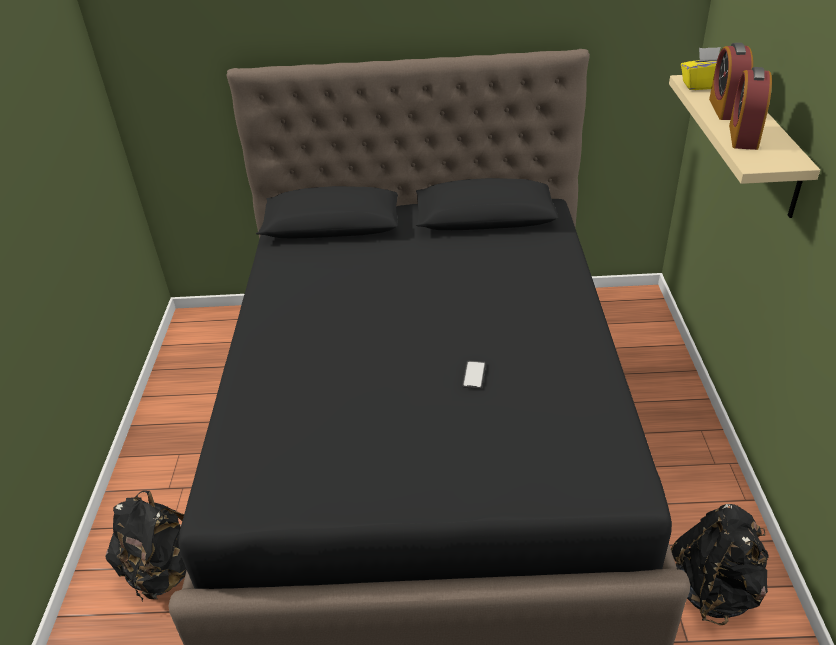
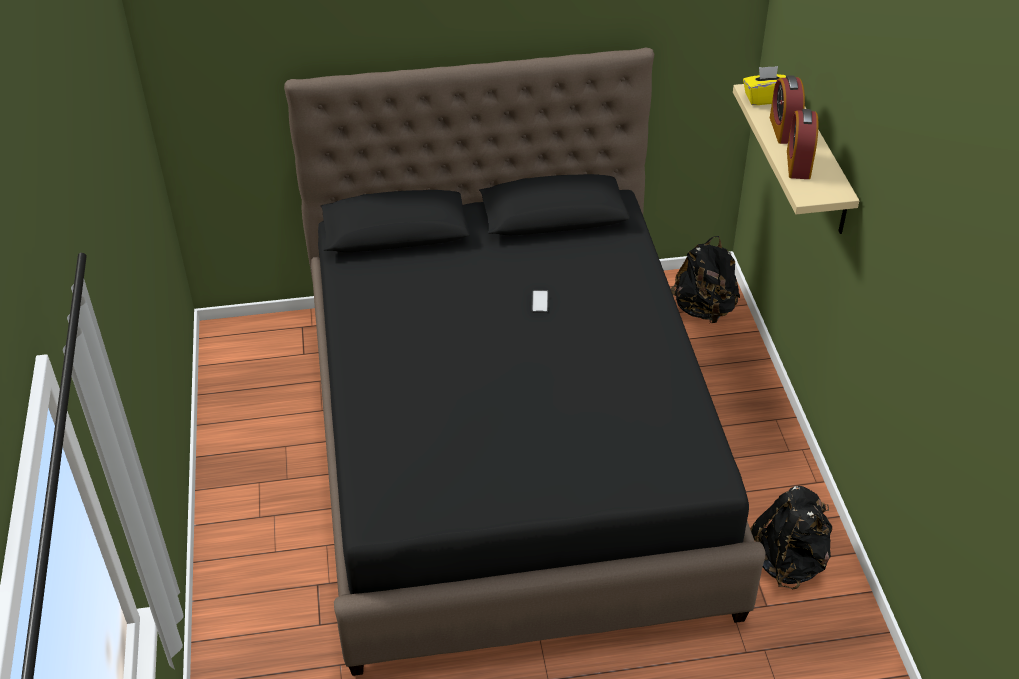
camera: 10 degrees left, 5 degrees up
(163, 572) = (281, 594): black backpack -> black backpack (704, 309)
(474, 375) = (571, 389): phone -> phone (540, 302)

